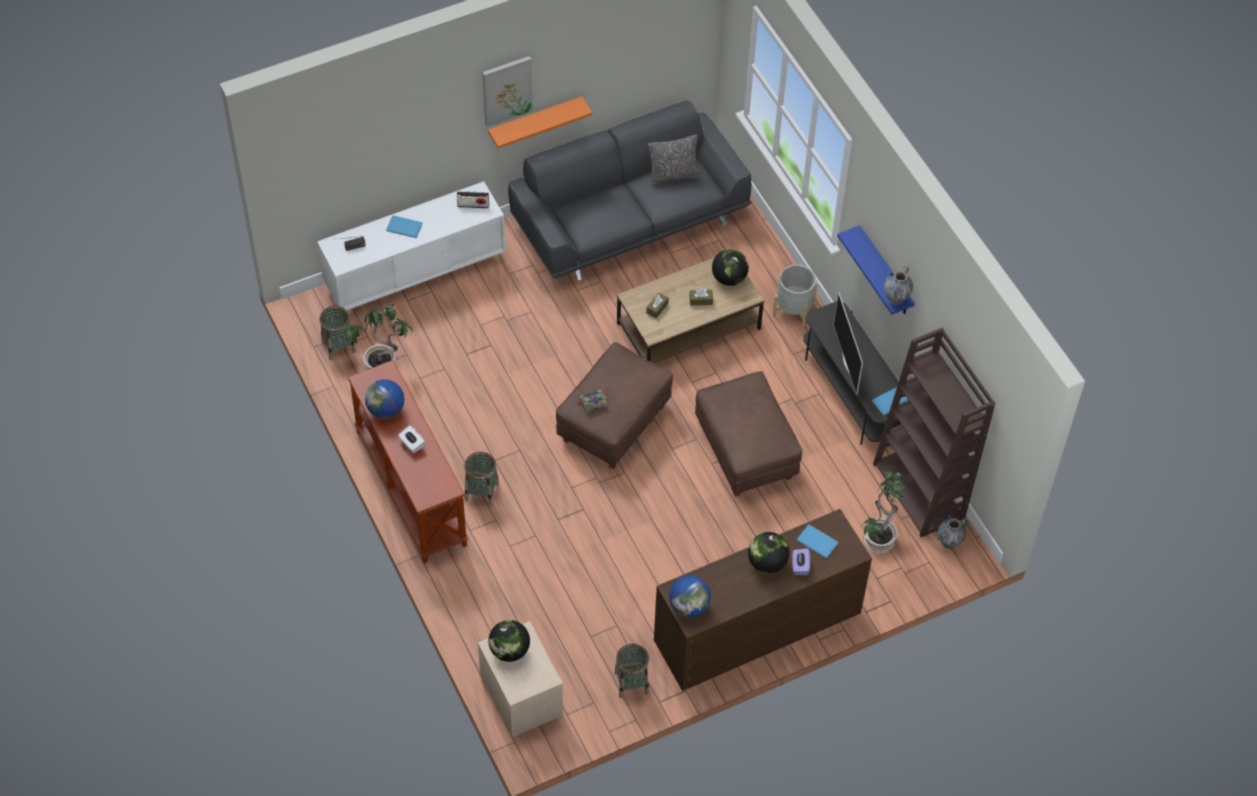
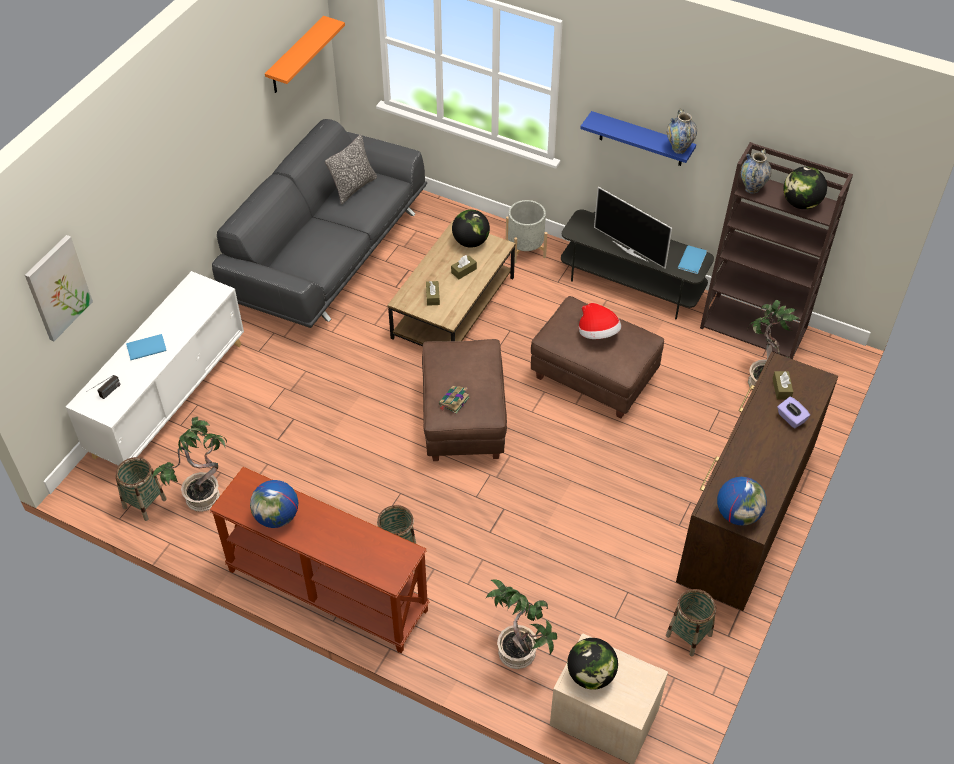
camera: 35 degrees left, 5 degrees down
(412, 444) = (332, 533): white tissue box -> none
(473, 205) = (198, 295): radio -> none
(503, 615) = (519, 652): none -> potted plant
(507, 90) = (185, 151): picture -> picture (57, 288)
(535, 122) = (215, 184): orange shelf -> orange shelf (296, 56)
(750, 416) = (598, 334): none -> hat
(767, 563) = (762, 433): globe -> globe (801, 203)
(816, 540) = (781, 389): blue book -> brown tissue box
(949, 543) = (815, 353): vase -> vase (752, 188)

